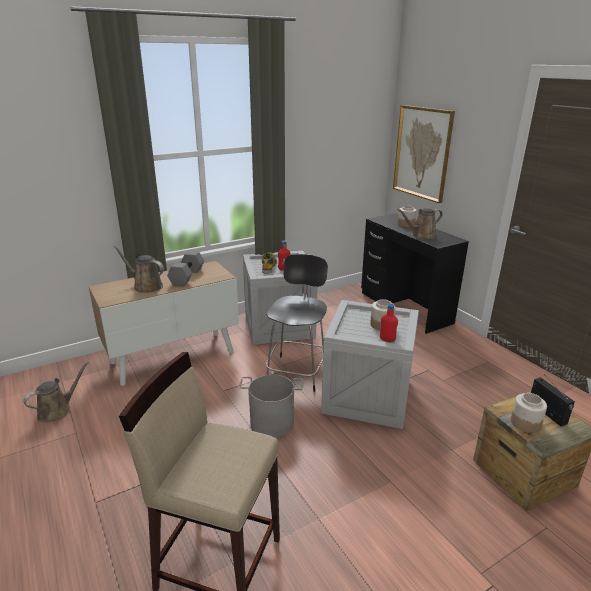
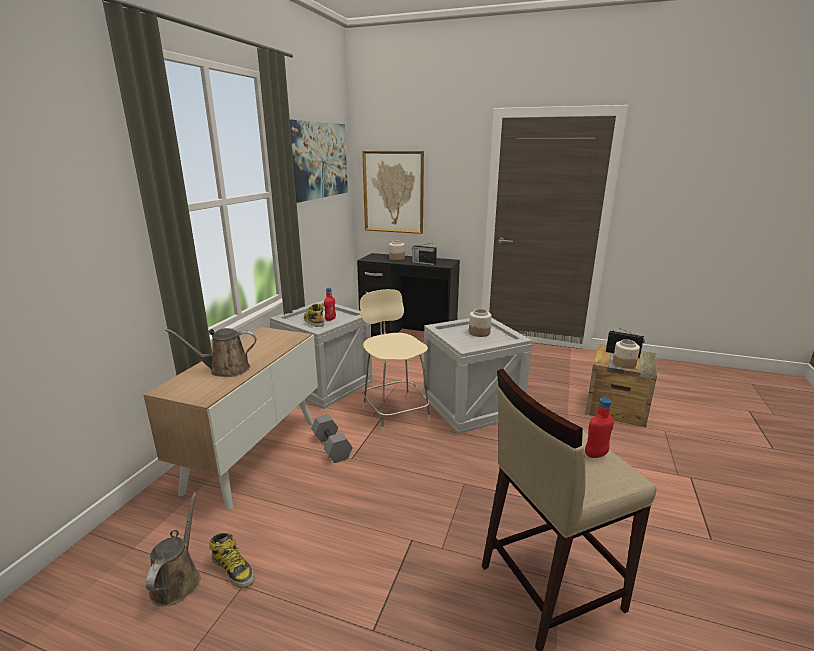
camera: 40 degrees left, 5 degrees down
(83, 421) = (233, 569): none -> boot
(187, 277) = (259, 348): grey dumbbell -> grey dumbbell (332, 447)
(272, 423) = (433, 461): grey bucket -> none
(297, 371) = (394, 413): black stool -> beige stool
(336, 115) = (319, 160): none -> picture
(387, 340) = (501, 341): red bottle -> red bottle (596, 455)
(421, 236) = (423, 263): brown watering can -> radio

